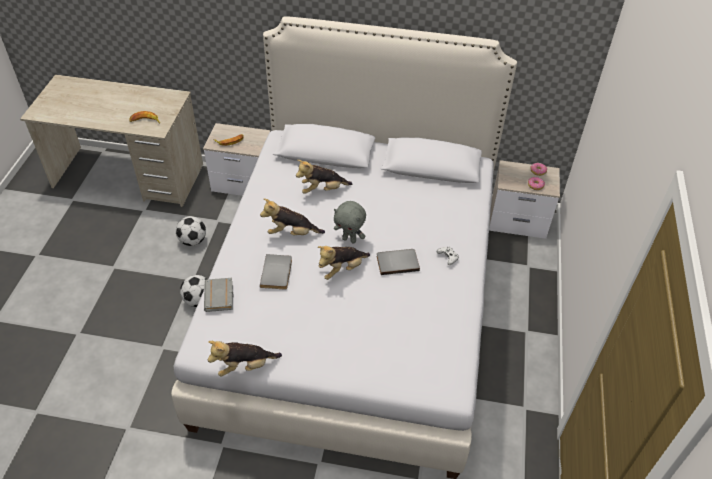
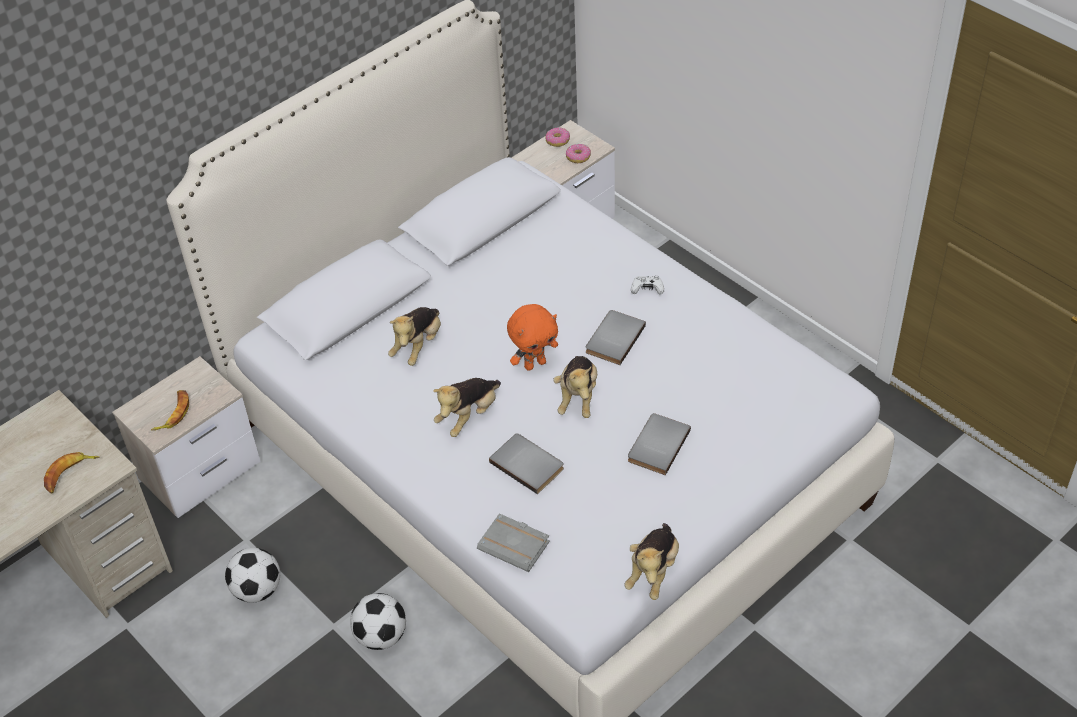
camera: 50 degrees left, 0 degrees up
(336, 321) = (656, 445): none -> grey book
(349, 239) = (535, 364): grey plush toy -> orange plush toy

